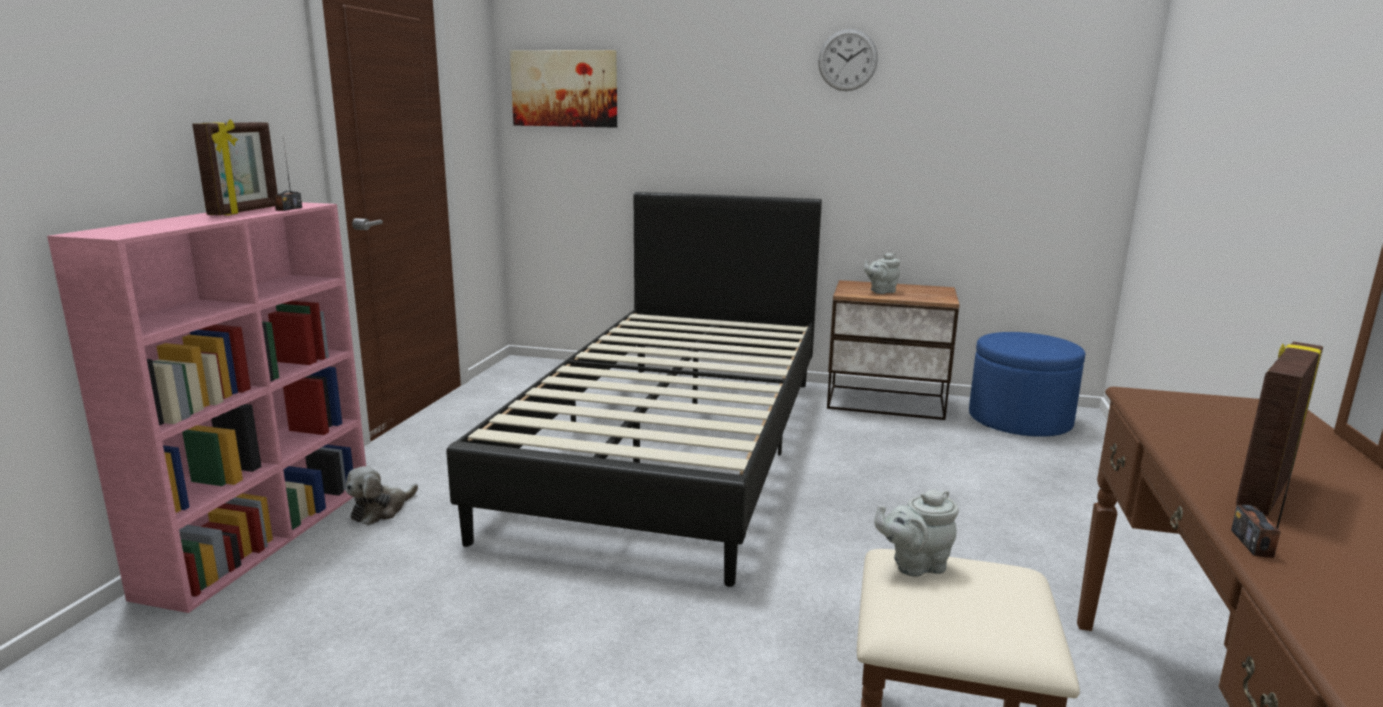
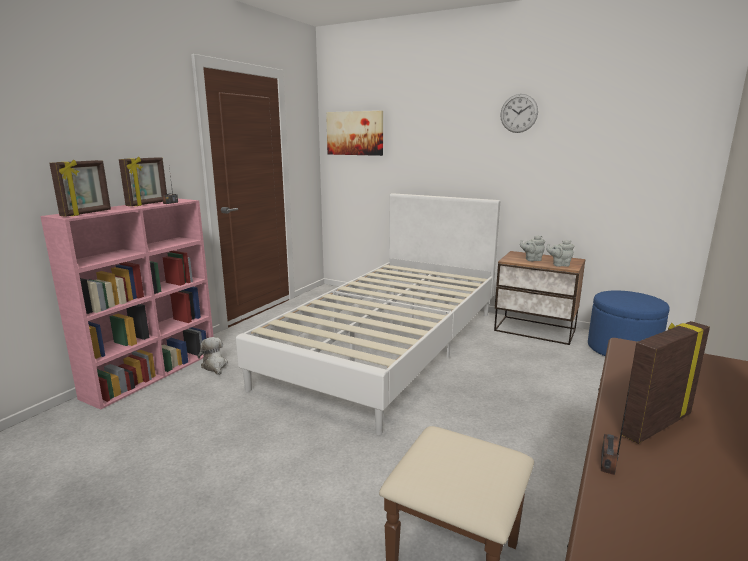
camera: 15 degrees right, 0 degrees up
(146, 229) = (87, 213): none -> picture frame
(381, 510) = (214, 366): plush toy -> plush toy turned 105 degrees clockwise
(674, 446) = (388, 345): black bed -> white bed
(915, 565) = (443, 440): grey teapot -> grey teapot (559, 265)

